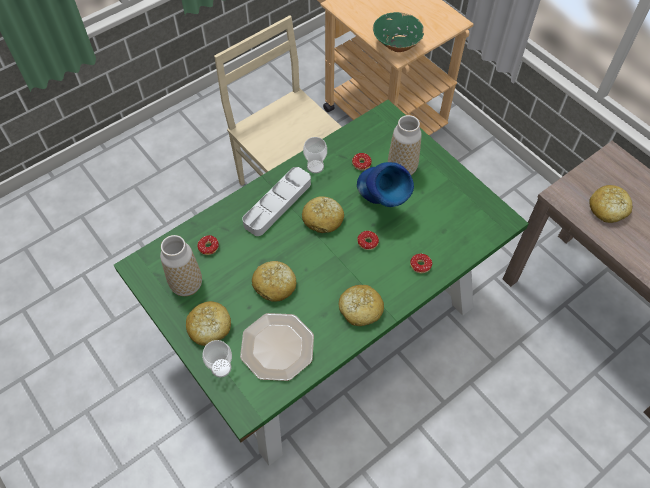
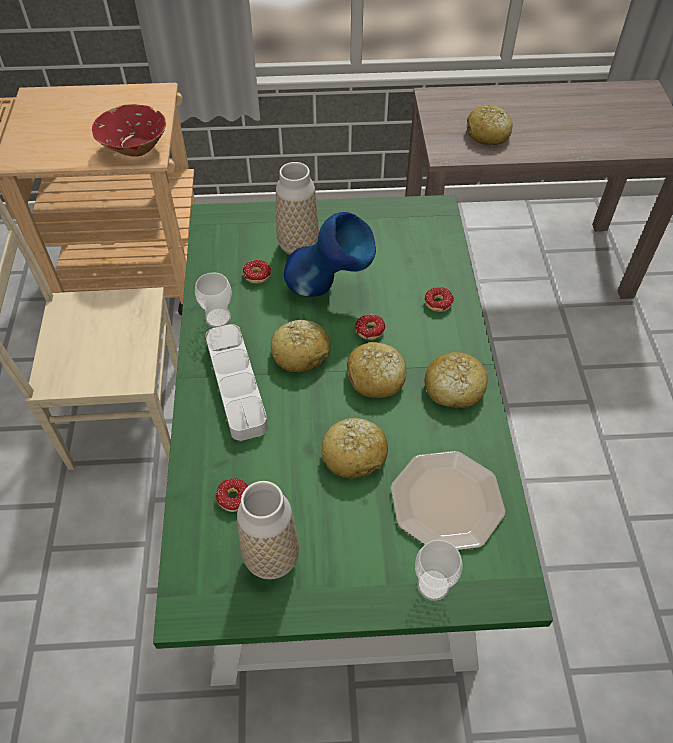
camera: 55 degrees left, 5 degrees down
(209, 327) = (361, 565): bread -> bread (376, 378)
(397, 44) = (135, 148): green bowl -> red bowl

